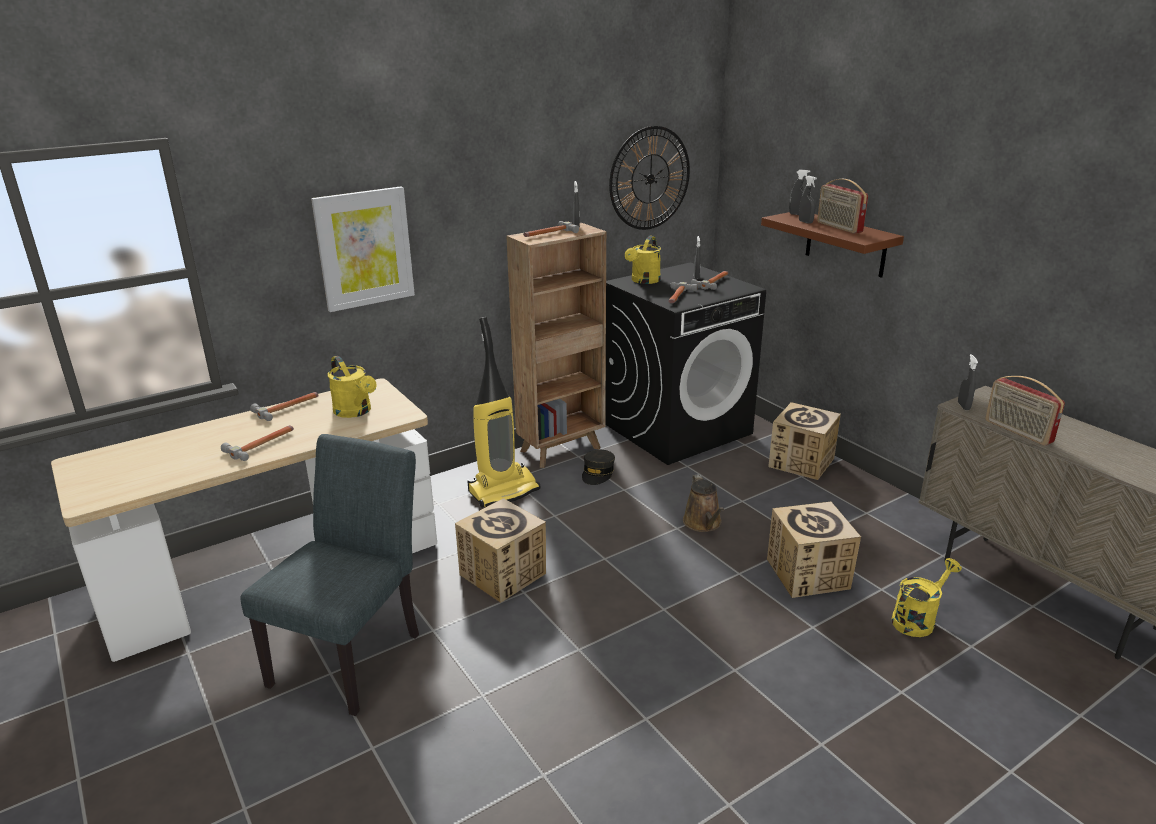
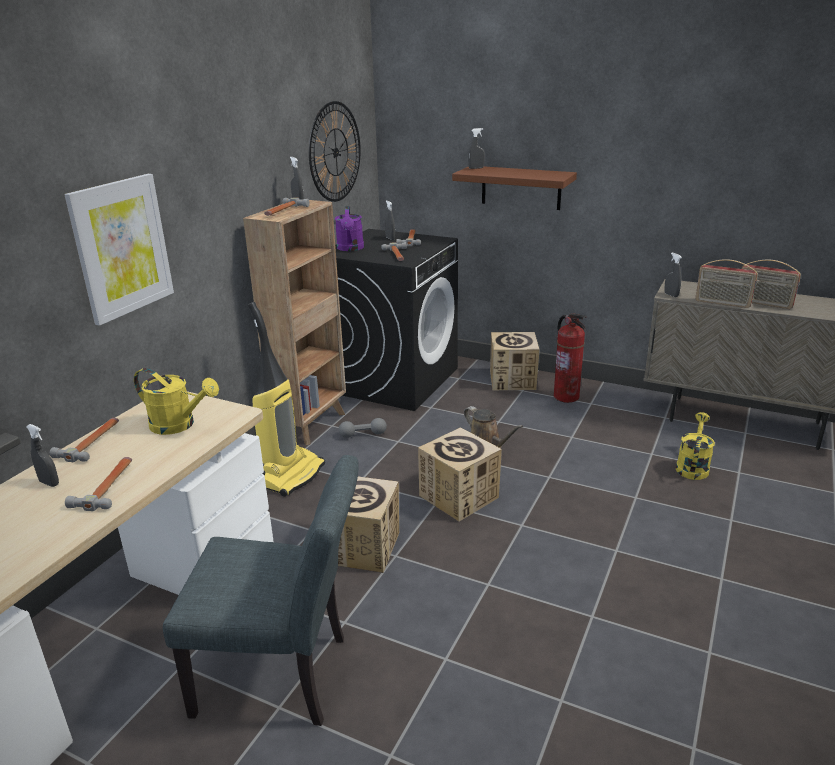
camera: 30 degrees left, 0 degrees up
(353, 652) = (284, 676): grey chair -> grey chair turned 105 degrees clockwise
(598, 473) = (363, 434): grey cap -> grey dumbbell
(643, 281) = (350, 248): yellow watering can -> purple watering can
(805, 222) = (492, 172): grey spray bottle -> grey spray bottle (49, 483)
(808, 574) = (596, 460): cardboard box -> cardboard box (459, 496)
(838, 227) = (522, 172): radio -> radio (763, 304)
(844, 497) = (566, 397): none -> fire extinguisher

